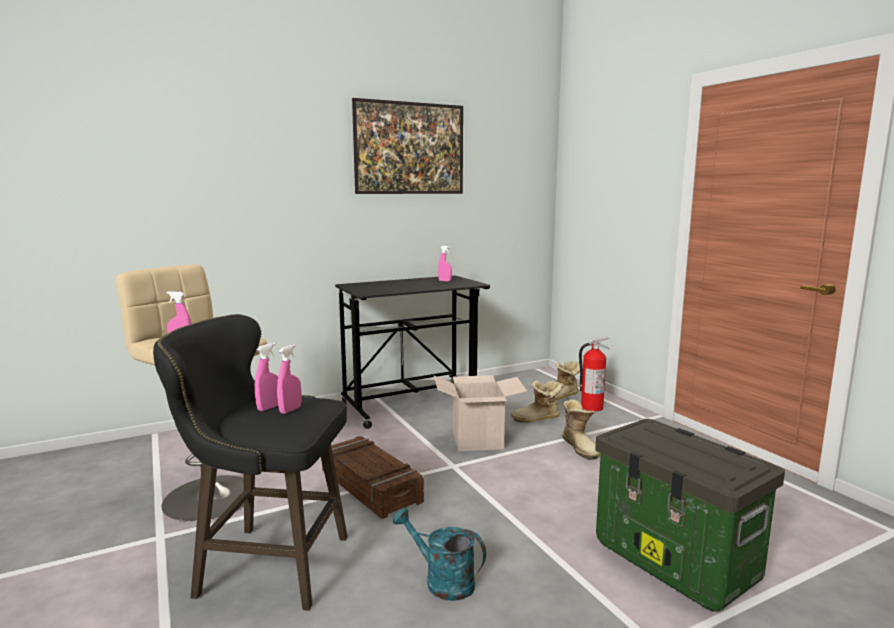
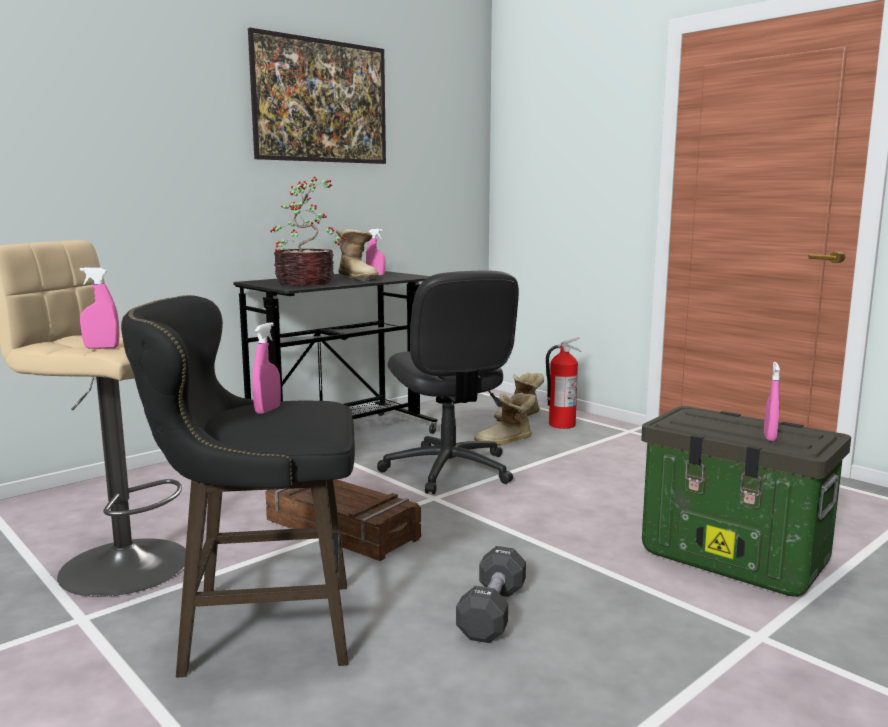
camera: 15 degrees left, 0 degrees up
(290, 410) = (299, 410): pink spray bottle -> pink spray bottle (769, 437)
(384, 287) = (306, 282): none -> potted plant
(442, 581) = (492, 612): turquoise watering can -> black dumbbell
(477, 441) = (448, 470): cardboard box -> black office chair
(580, 447) = (572, 465): boot -> boot (358, 278)

